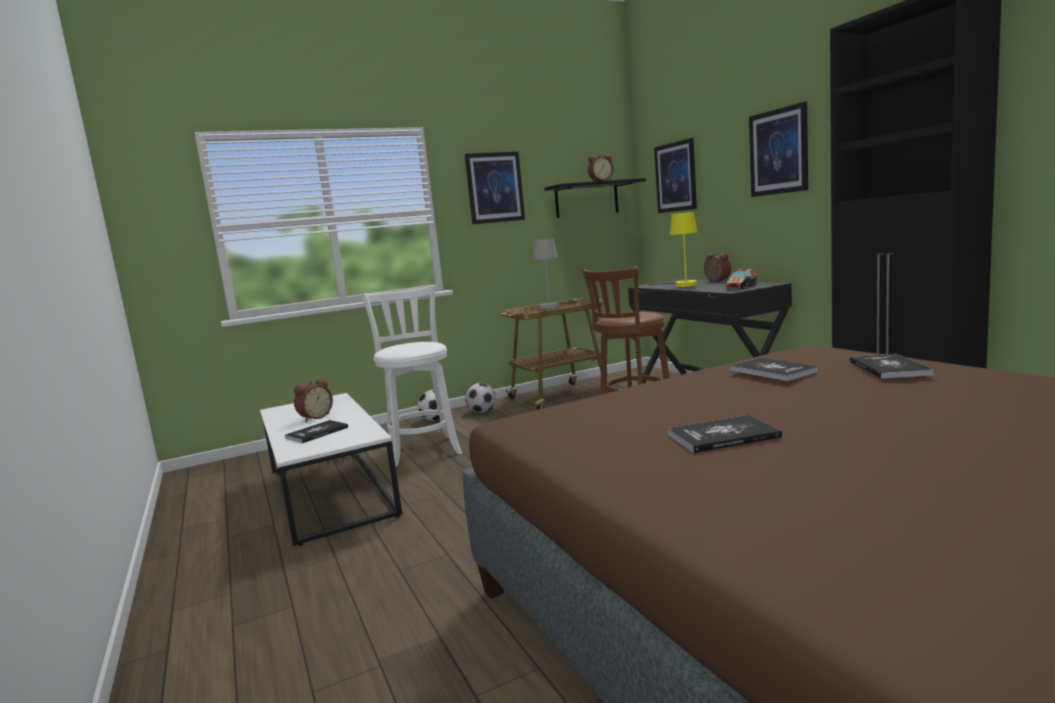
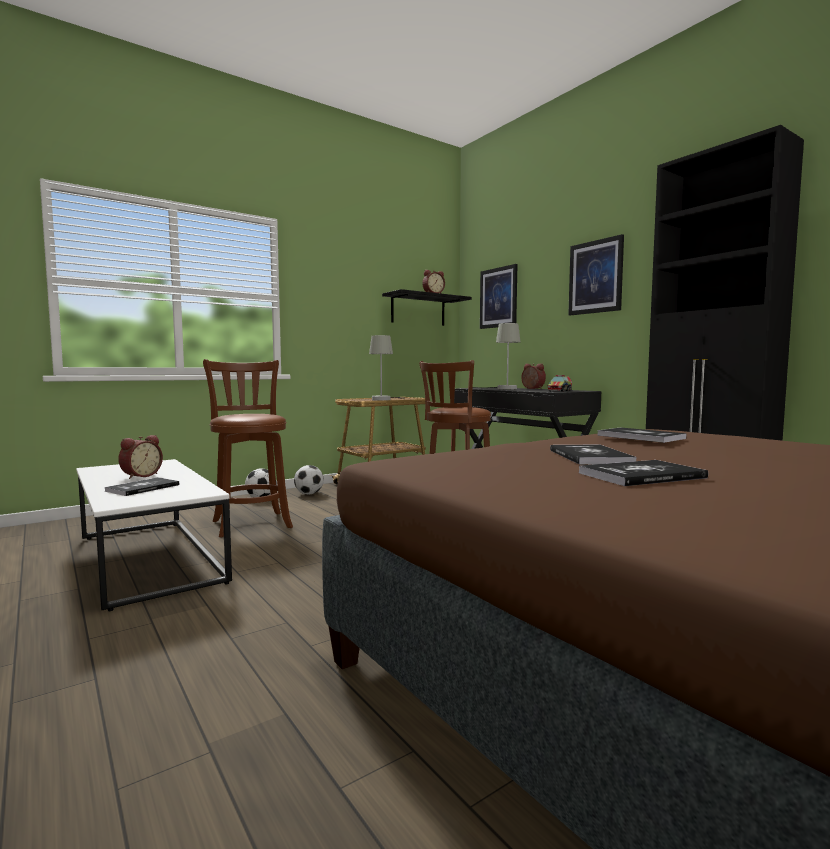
camera: 10 degrees left, 5 degrees down
(423, 450) = (251, 523): white stool -> brown stool
(495, 187) = (338, 286): picture -> none
(682, 285) = (503, 389): yellow table lamp -> grey table lamp
(889, 368) = (750, 439): book -> book (590, 456)

